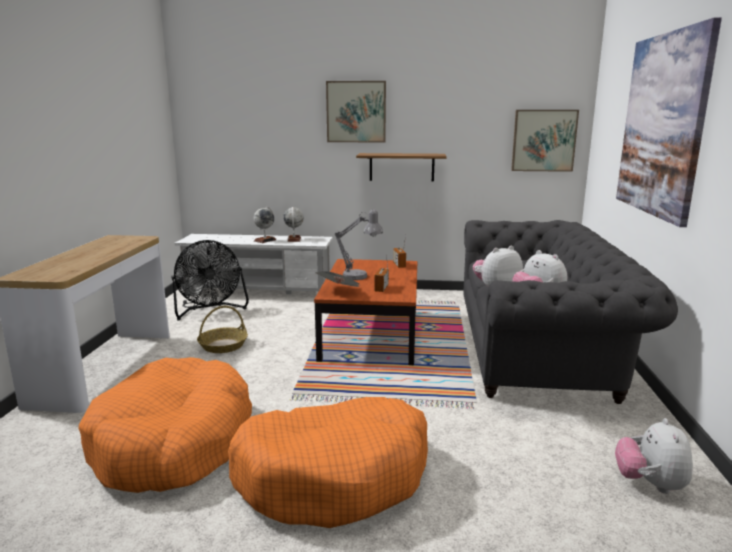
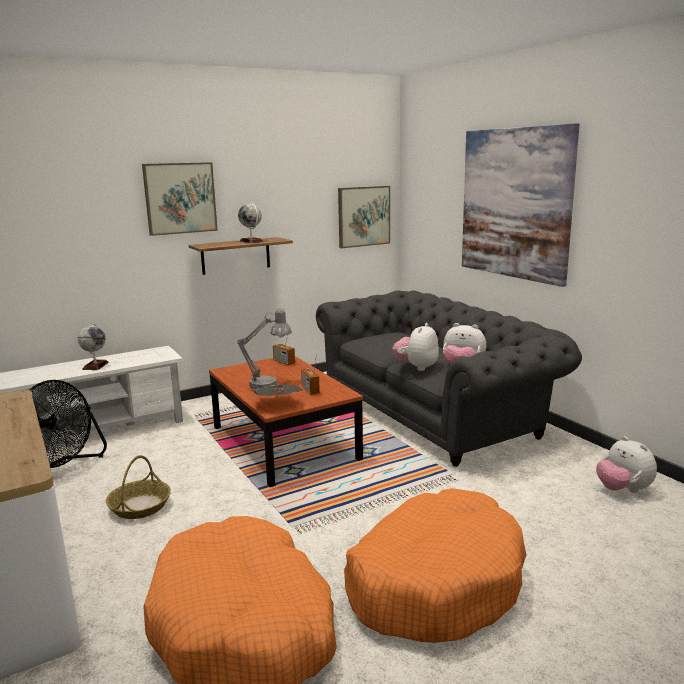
camera: 35 degrees left, 0 degrees up
(294, 239) = (130, 357): globe -> globe (251, 241)

